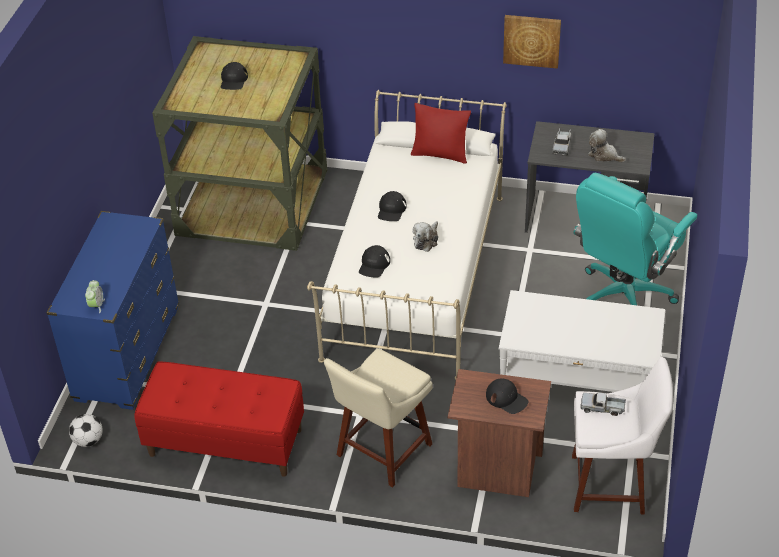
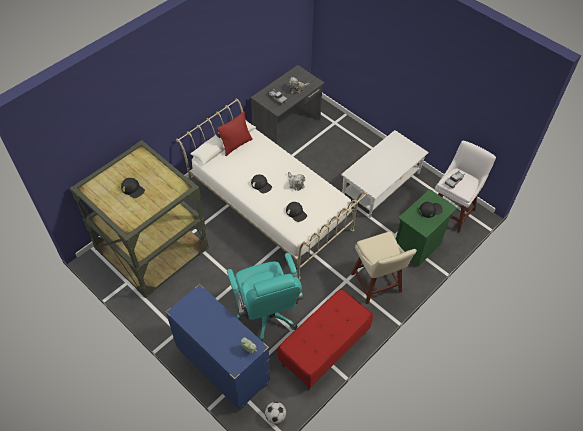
camera: 60 degrees left, 10 degrees up
(496, 470) = (418, 247): brown nightstand -> green nightstand
(532, 40) = (241, 56): picture -> none
(623, 297) = (347, 143): turquoise office chair -> turquoise office chair (267, 317)

